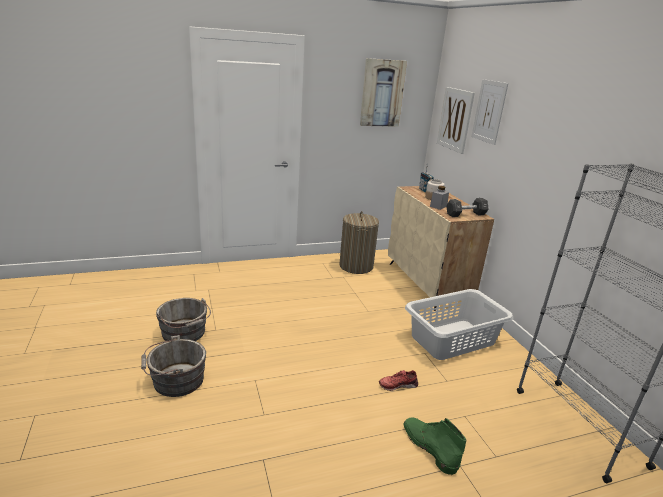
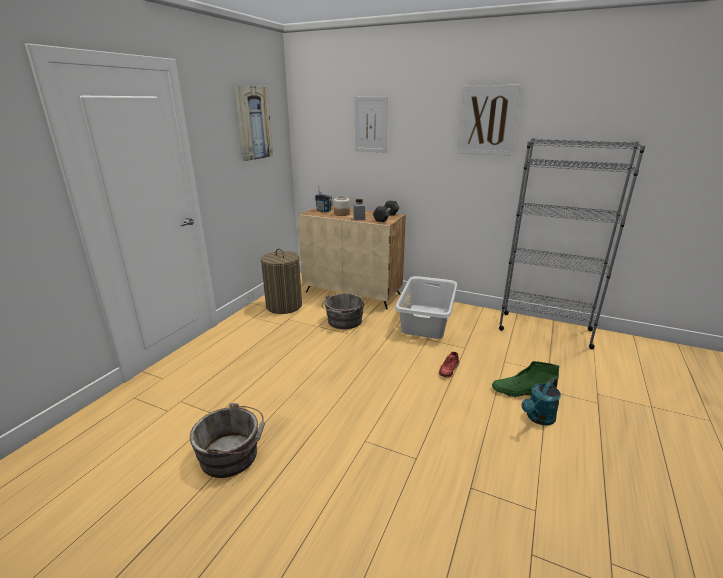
camera: 45 degrees left, 0 degrees up
(175, 381) = (303, 500): grey bucket -> grey bucket (344, 322)
(403, 474) = (538, 418): none -> turquoise watering can
(455, 119) = (327, 139): picture -> picture (487, 120)

